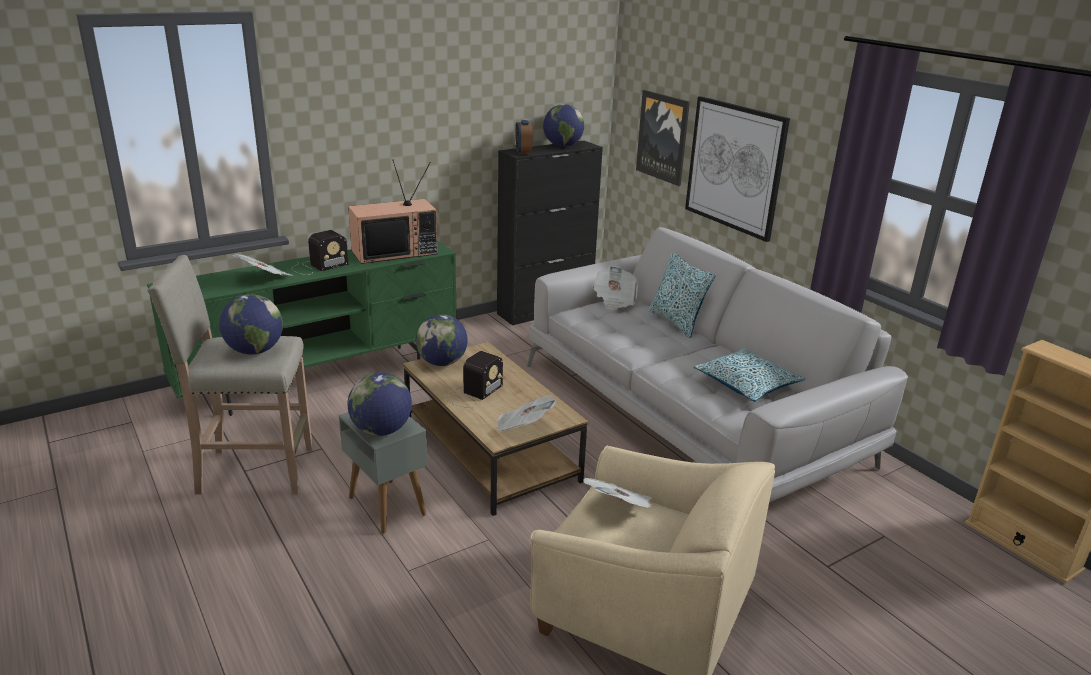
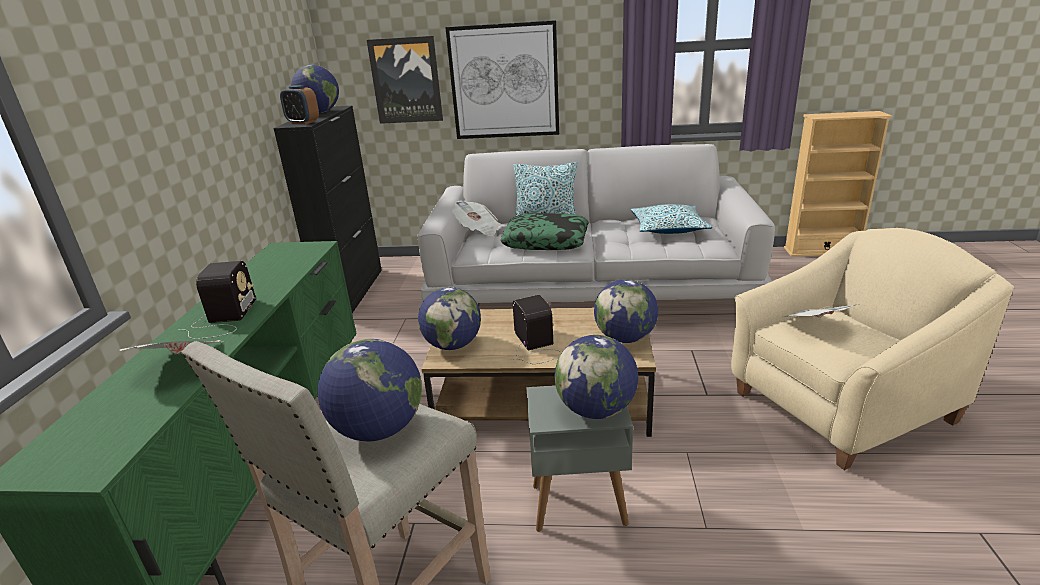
camera: 50 degrees left, 0 degrees up
(395, 252) = (275, 267): television -> none
(523, 427) = (625, 338): newspaper -> globe
(634, 335) = (546, 241): none -> pillow

